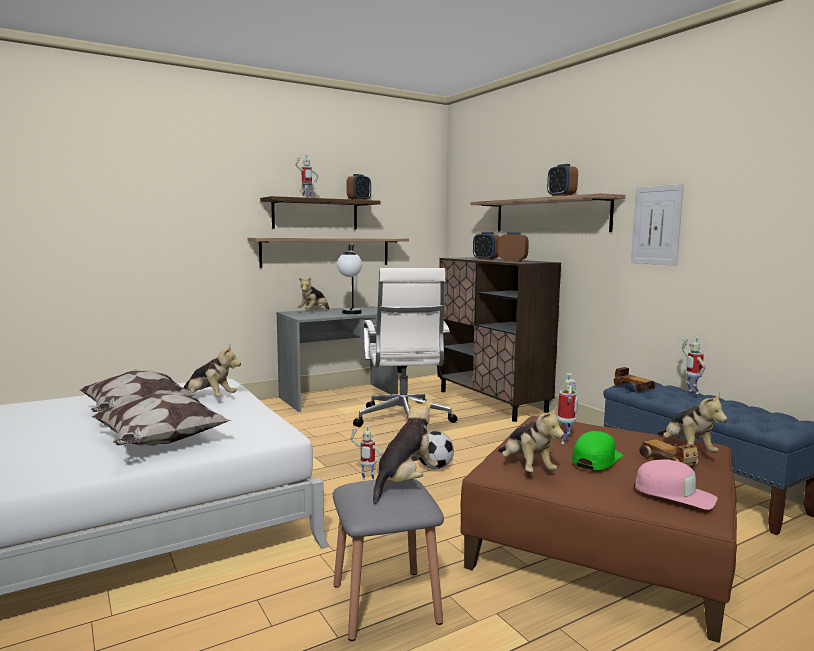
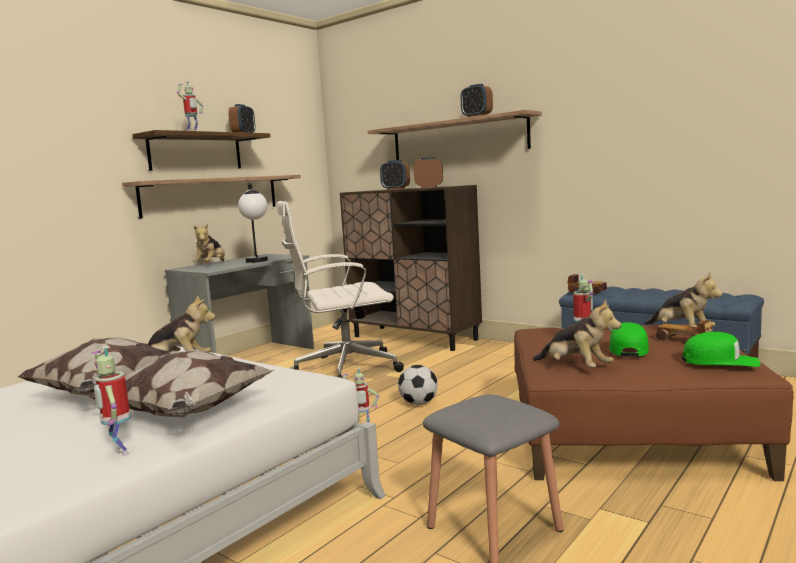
camera: 20 degrees left, 0 degrees up
(403, 421) = (343, 369): white office chair -> white office chair turned 105 degrees clockwise
(405, 482) = (496, 397): plush toy -> none
(656, 225) = (577, 138): picture -> none
(674, 494) = (719, 361): pink cap -> green cap
(691, 392) = (636, 288): toy robot -> toy robot (119, 452)

